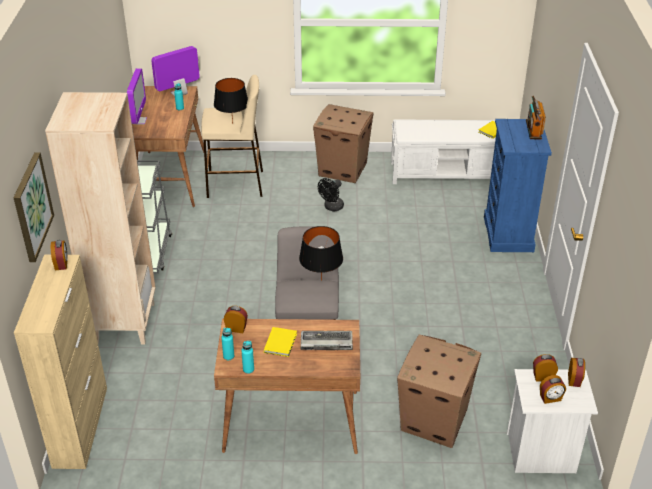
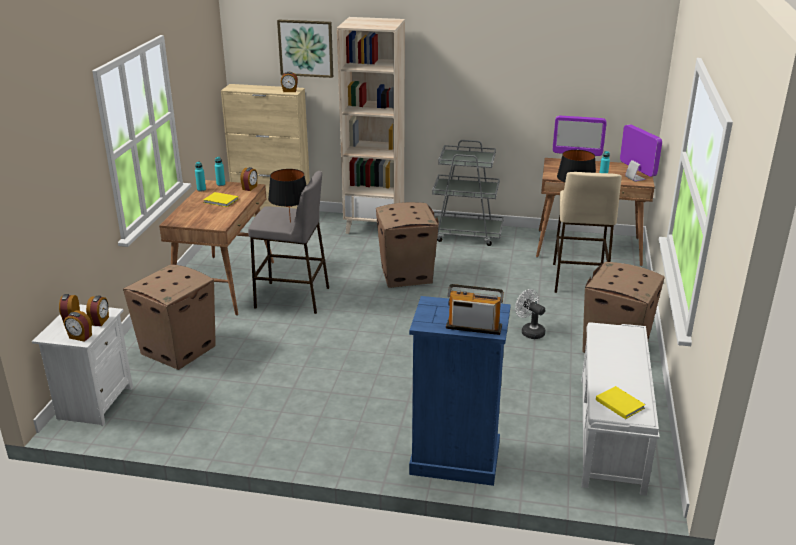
camera: 100 degrees right, 10 degrees down
(243, 284) = (406, 275): none -> cardboard box
(325, 343) = (207, 216): keyboard -> none
(332, 207) = (529, 331): black fan -> white fan

